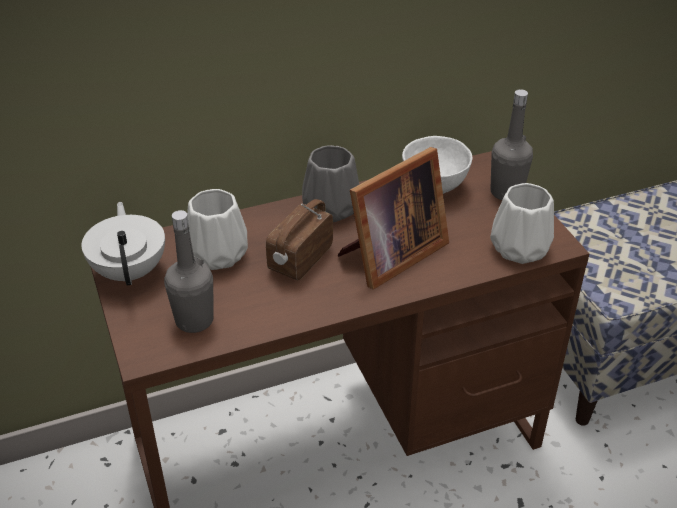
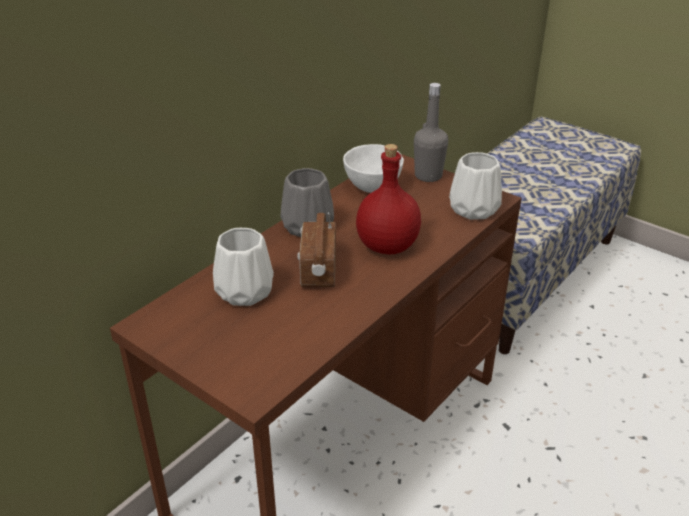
camera: 30 degrees left, 5 degrees down
(130, 271) = (176, 332): white teapot -> none
(194, 320) = (273, 349): grey bottle -> none
(389, 256) = (386, 245): picture frame -> red bottle

